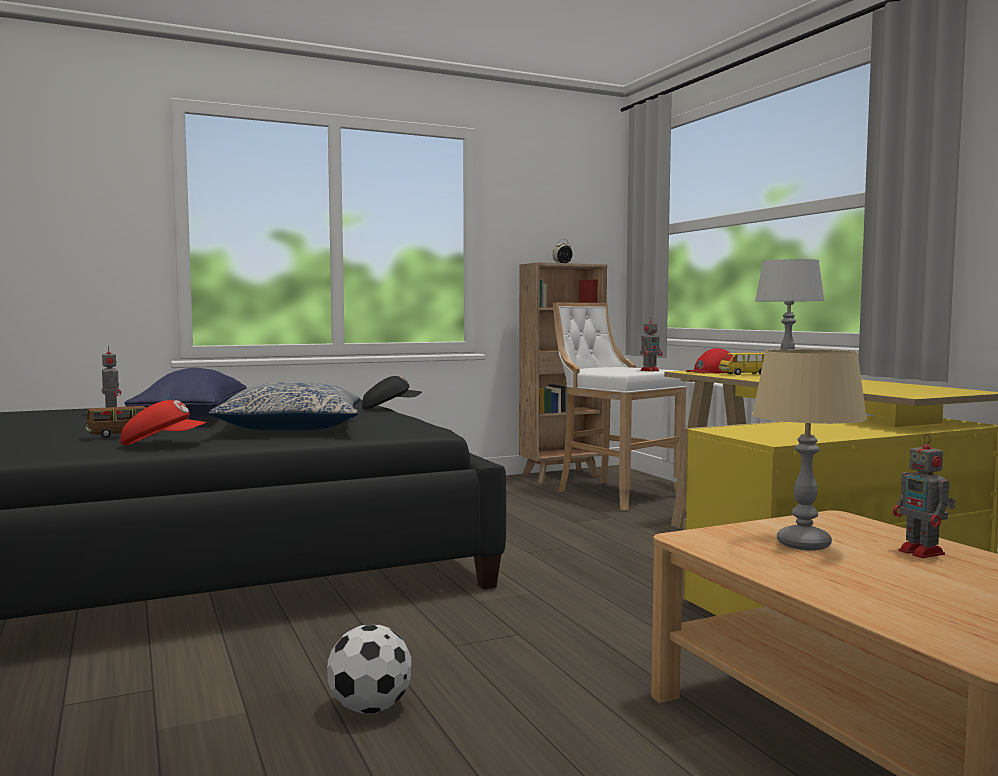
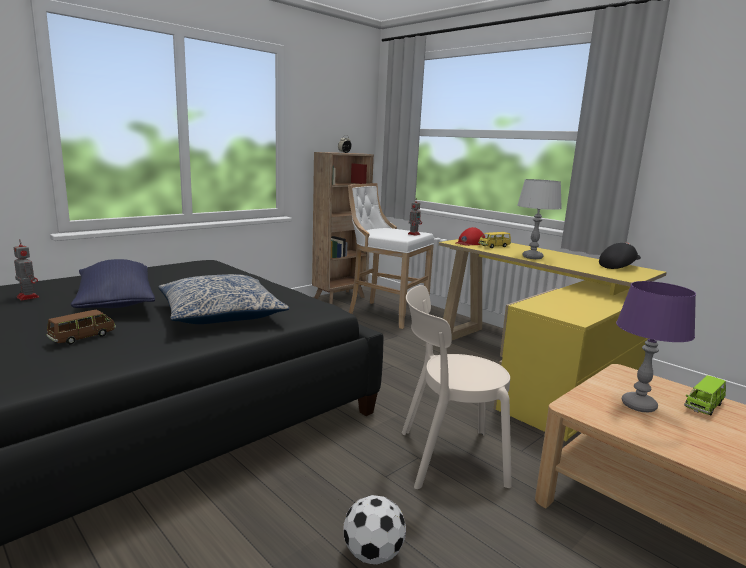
camera: 20 degrees left, 10 degrees up
(163, 444) = (137, 351): red cap -> none
(390, 408) = (263, 277): black cap -> black cap (618, 266)
(557, 639) = (445, 458): none -> beige chair
(803, 544) = (638, 405): beige table lamp -> purple table lamp
(923, 553) = (703, 406): toy robot -> green toy car

